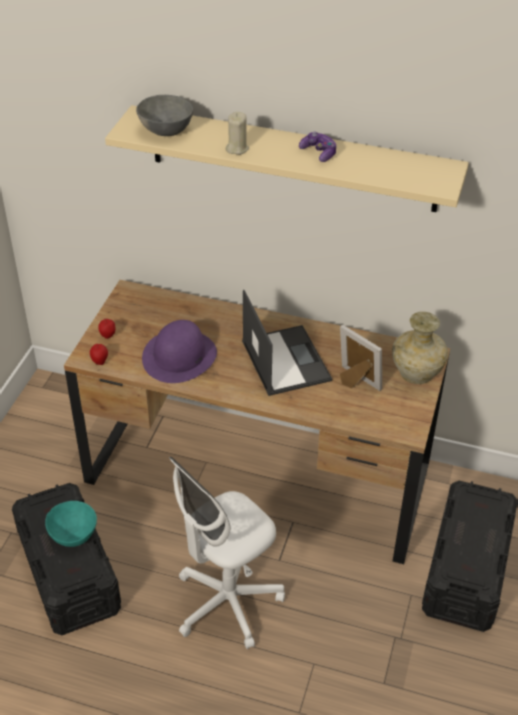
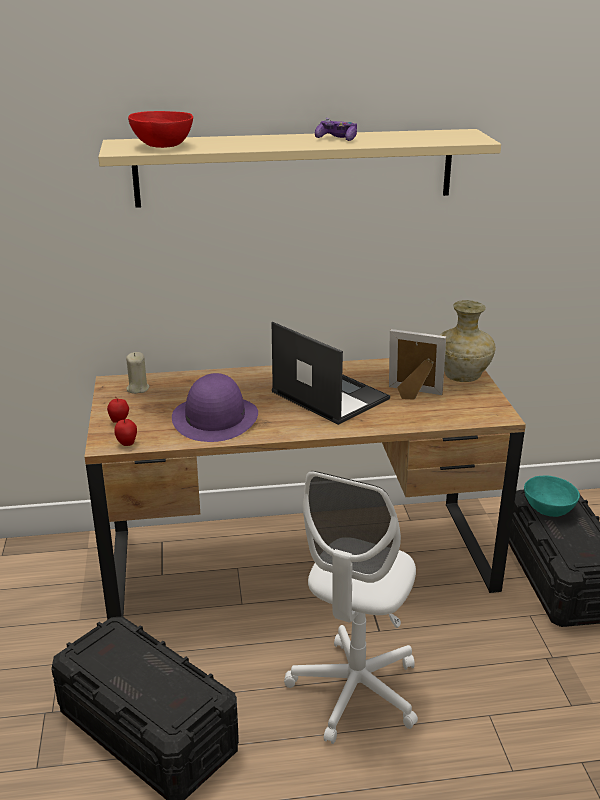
camera: 25 degrees left, 15 degrees down
(73, 534) = (153, 665): turquoise bowl -> turquoise bowl (547, 509)
(165, 130) = (161, 146): grey bowl -> red bowl
(237, 148) = (252, 145): beige candle -> beige candle (137, 388)

